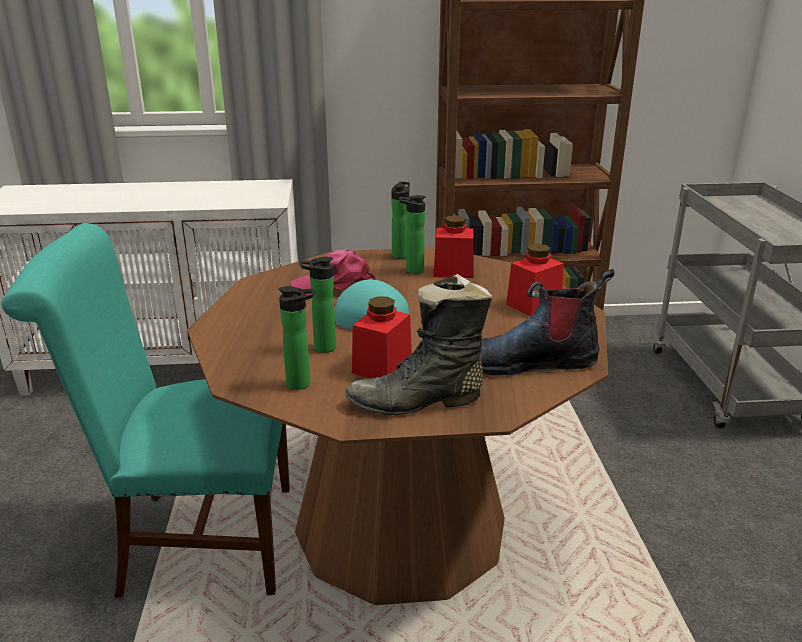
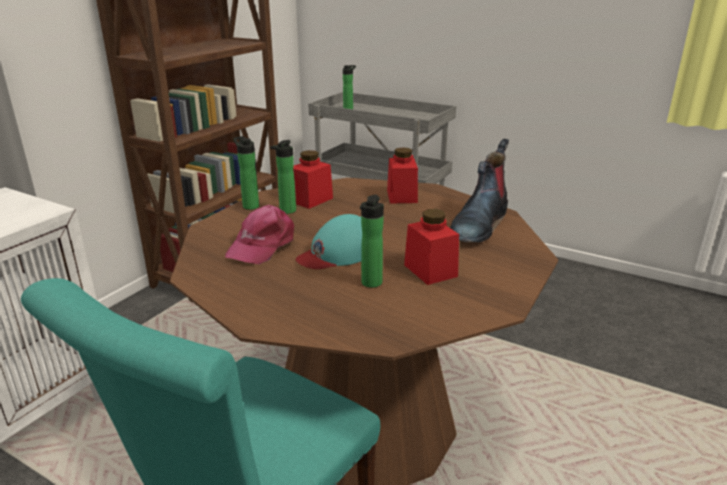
camera: 55 degrees left, 0 degrees up
(302, 384) = (422, 309): bottle -> bottle (349, 109)
(418, 402) = (496, 274): black boot -> none

